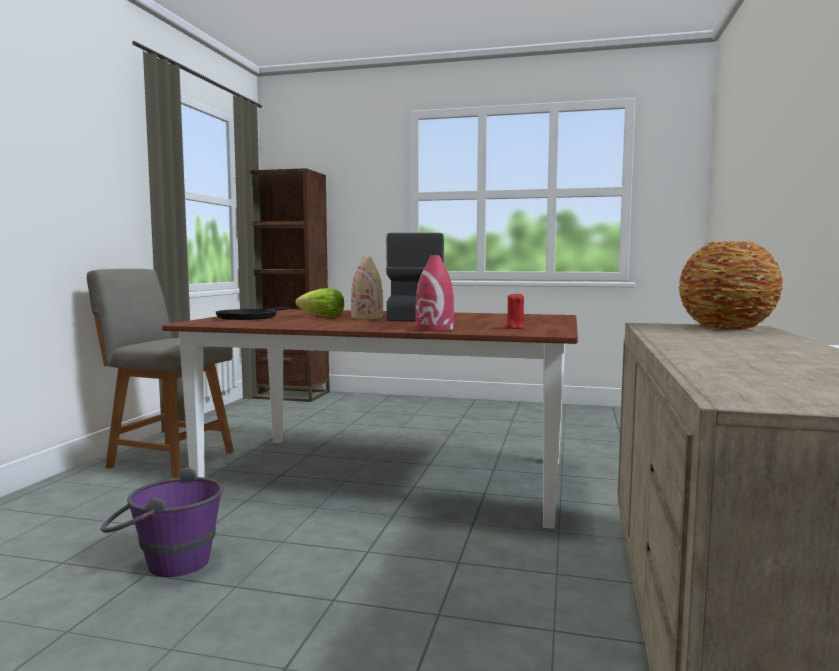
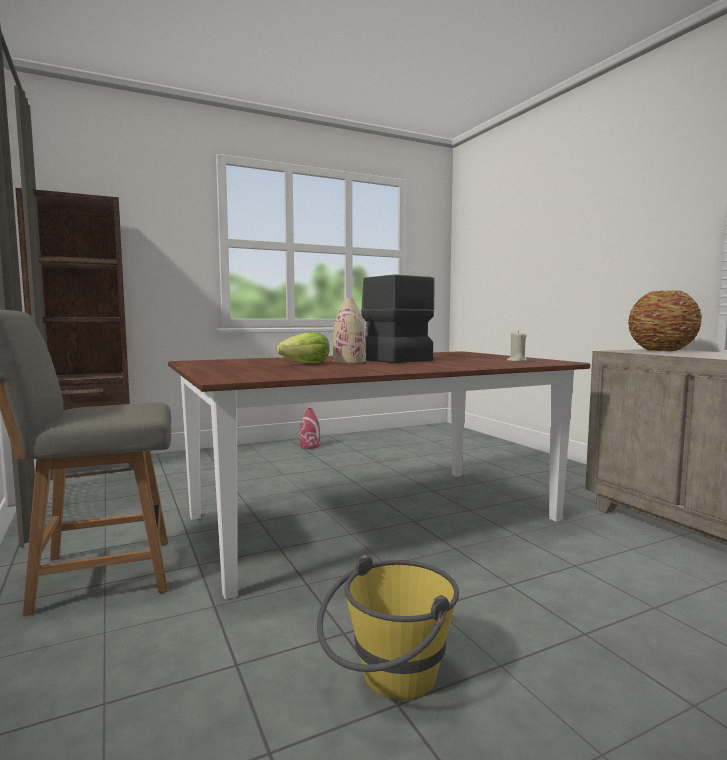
camera: 40 degrees left, 0 degrees up
(165, 563) = (388, 682): purple bucket -> yellow bucket
(249, 318) = (243, 369): black frying pan -> none
(434, 329) = (480, 365): red vase -> red vase (310, 446)
(514, 328) = (516, 361): red candle -> beige candle

